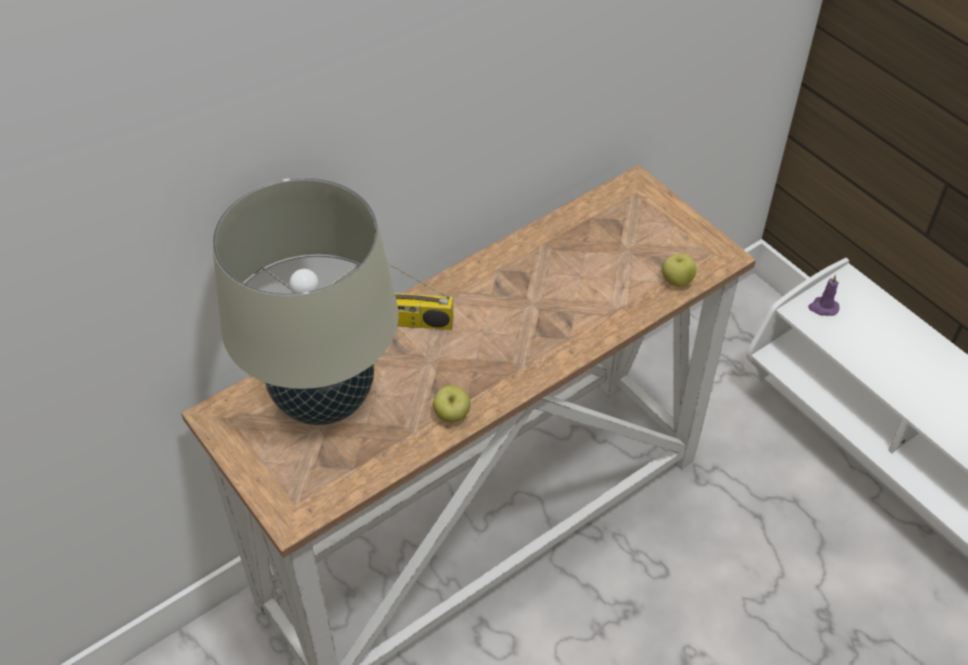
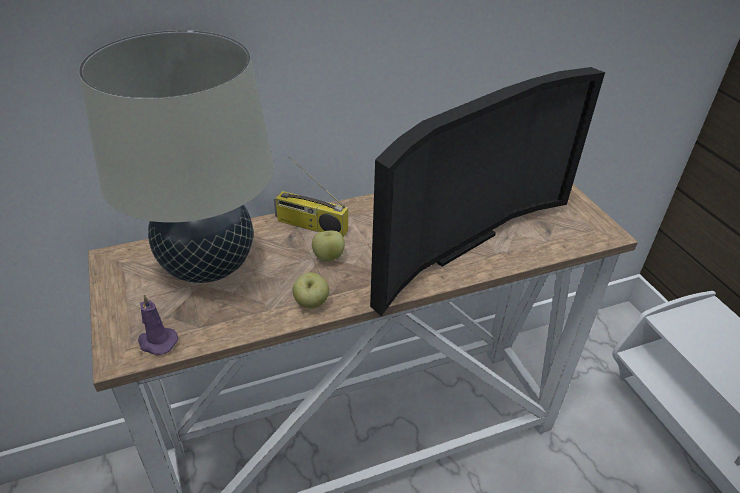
camera: 15 degrees right, 10 degrees down
(566, 303) = (451, 239): none -> television
(677, 281) = (558, 243): apple -> apple (328, 257)
(823, 307) = (688, 324): purple candle -> purple candle (157, 342)

